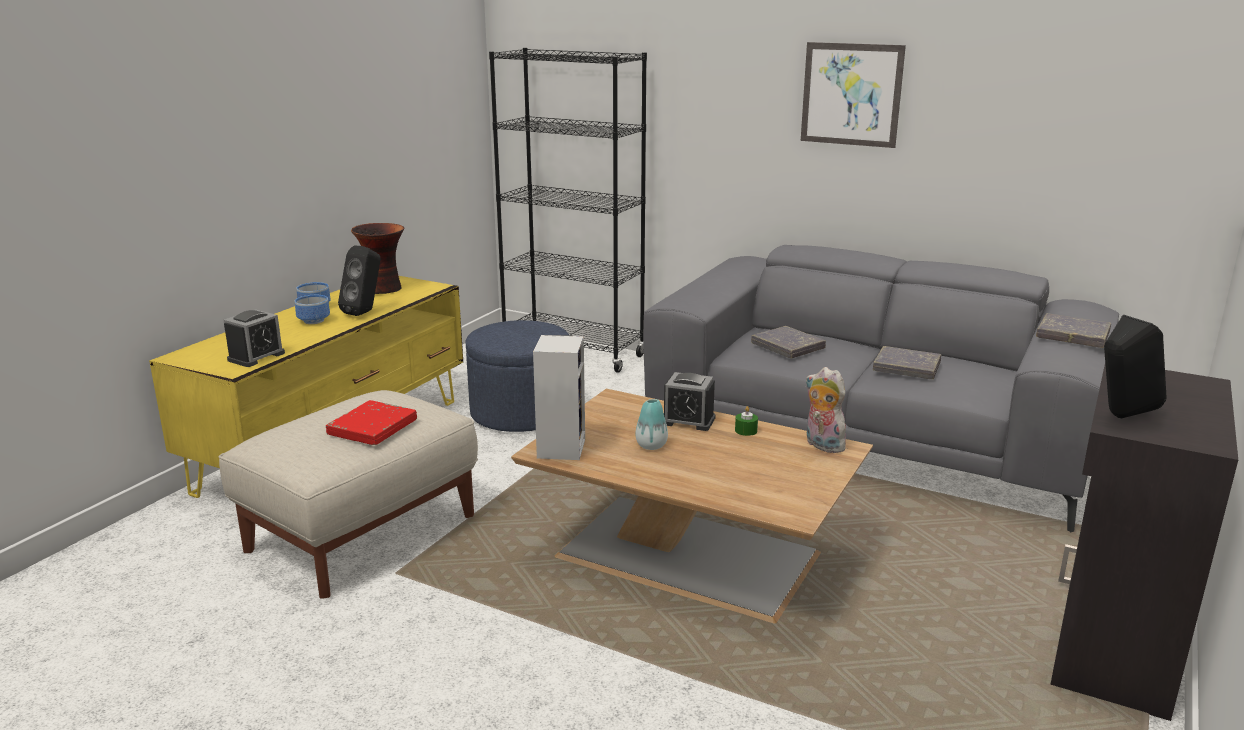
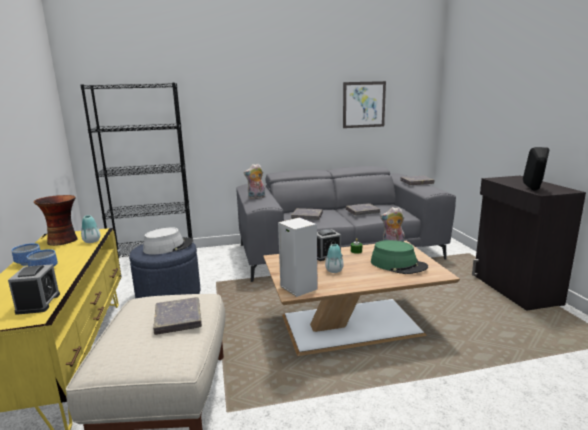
camera: 40 degrees left, 5 degrees down
(365, 312) = (76, 255): black speaker -> none
(373, 428) = (178, 319): red book -> grey book
(406, 298) = (92, 241): none -> vase
(523, 335) = (168, 247): none -> grey hat
(700, 288) = (256, 198): none -> plush toy
(763, 475) = (398, 265): none -> green hat
(851, 94) = (288, 97): picture -> picture (364, 104)

